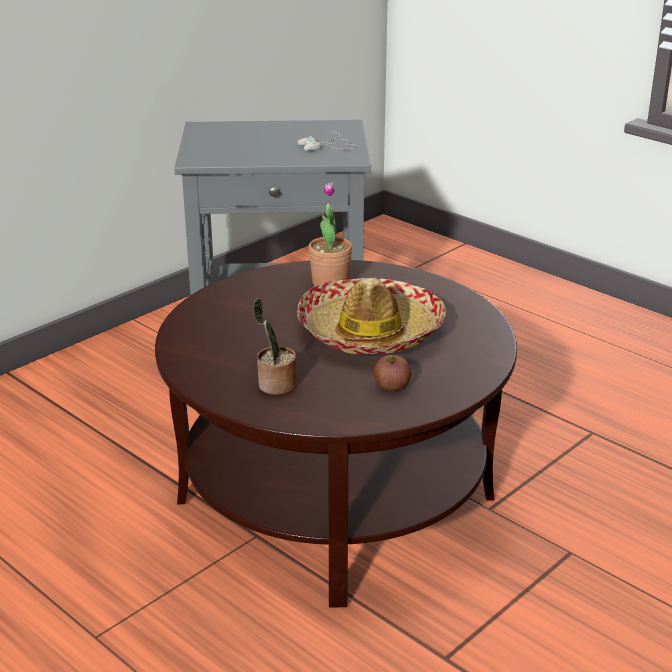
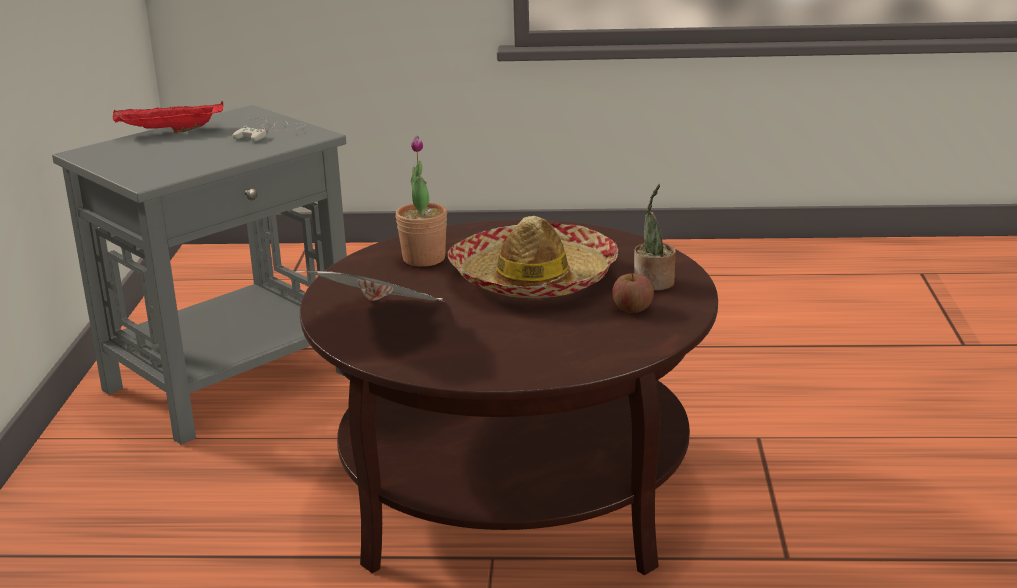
camera: 40 degrees left, 5 degrees down
(221, 322) = (381, 324): none -> newspaper
(274, 126) = (169, 132): none -> red tray
(275, 386) = (536, 348): potted plant -> potted plant (654, 284)

